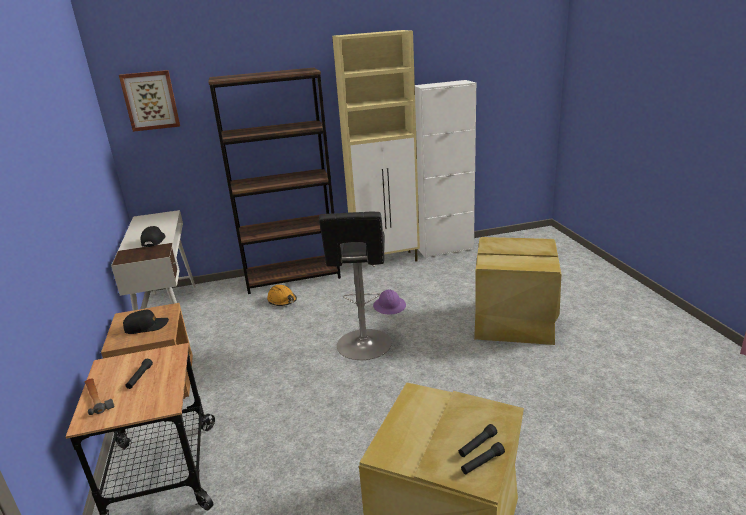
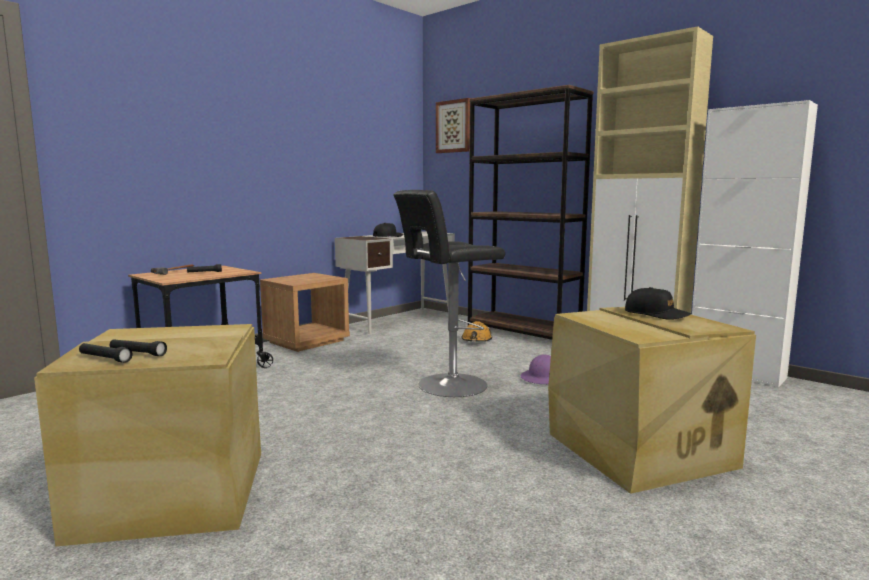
camera: 55 degrees right, 15 degrees down
(146, 326) = (303, 279): black cap -> black cap (656, 314)

